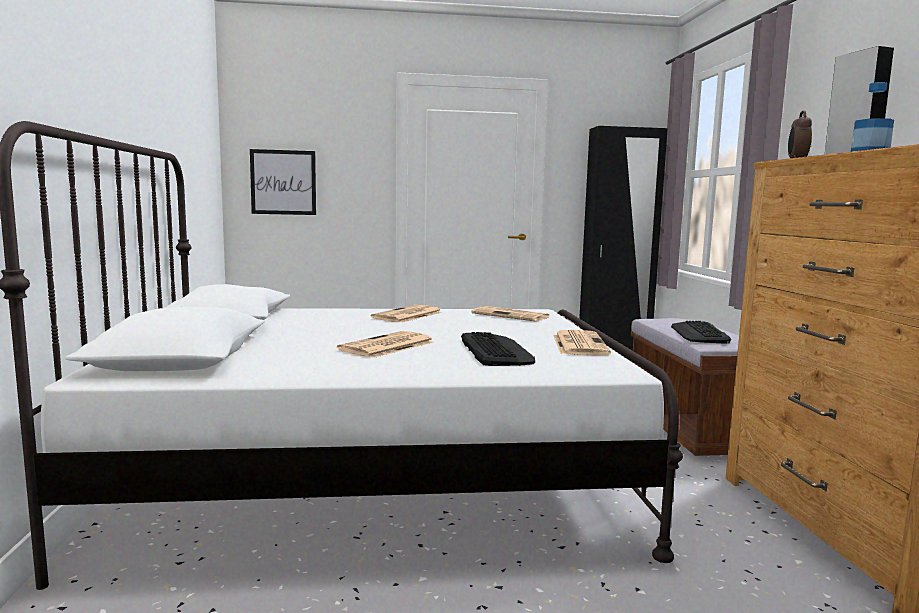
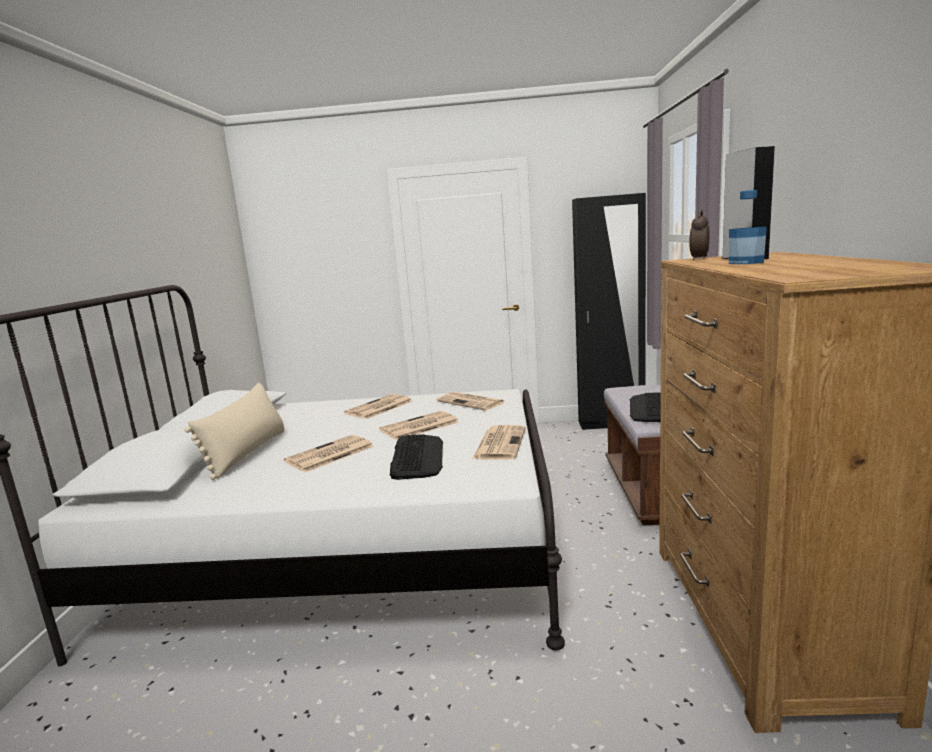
camera: 10 degrees right, 5 degrees up
(281, 342) = (247, 453): none -> beige pillow
(283, 182) = (300, 278): picture -> none
(471, 330) = (419, 427): none -> newspaper

